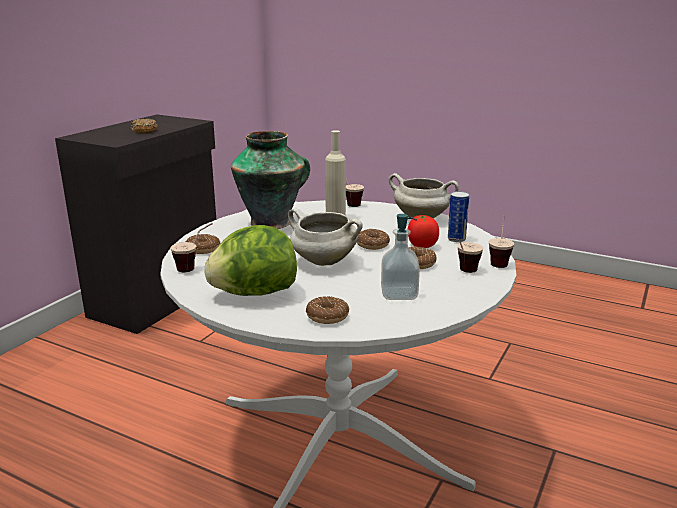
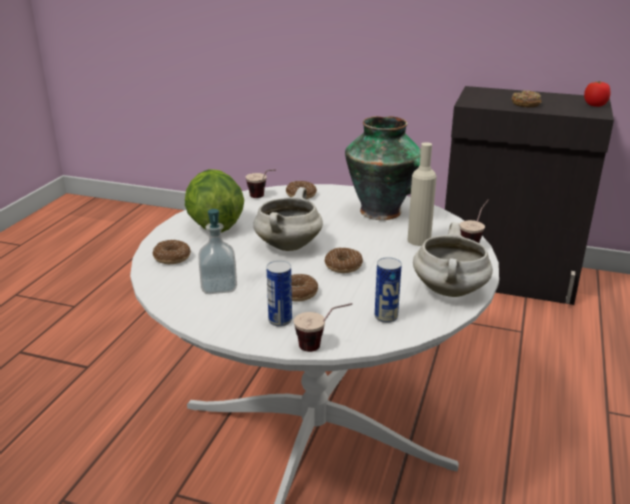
camera: 80 degrees right, 5 degrees up
(422, 246) = (352, 294): tomato -> tomato (595, 105)
(461, 272) = (280, 320): cup -> can

